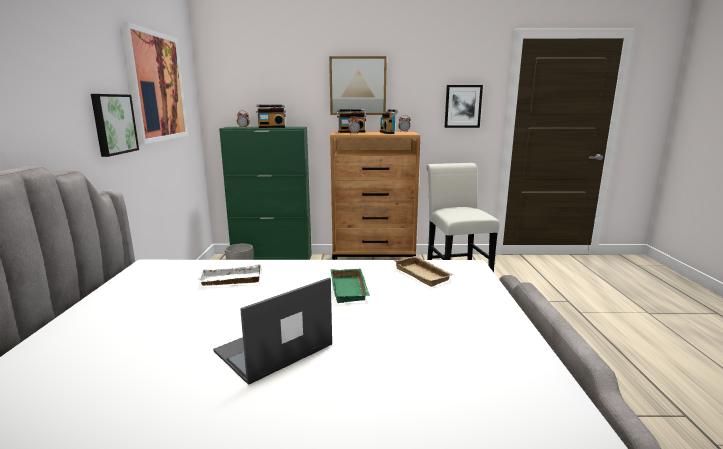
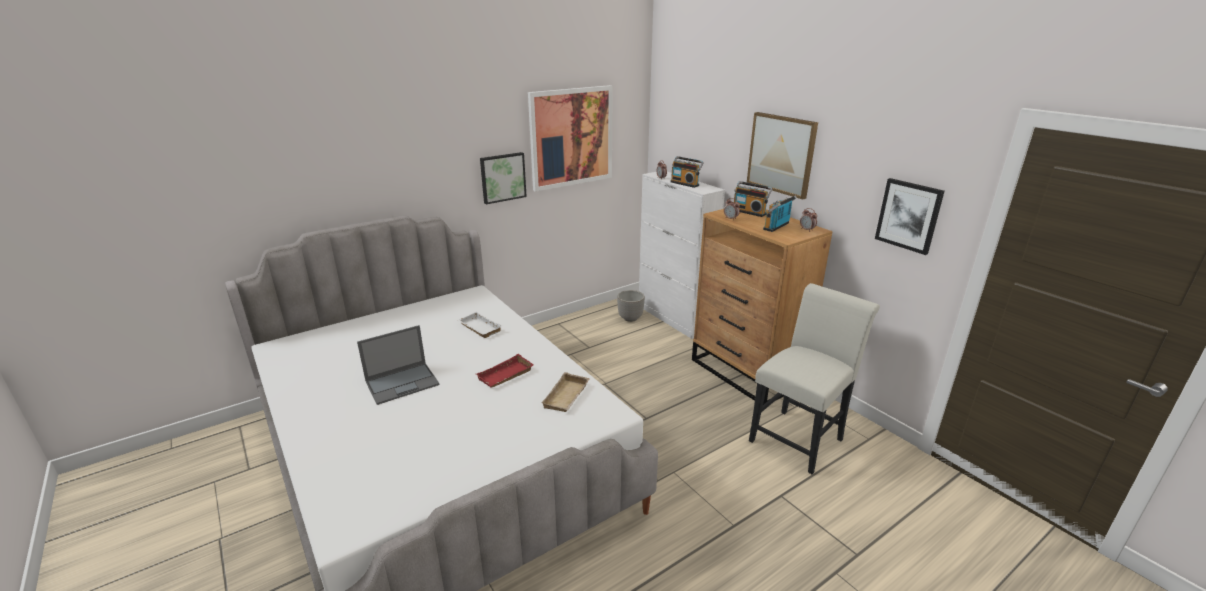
camera: 55 degrees right, 10 degrees up
(273, 259) = (673, 318): green cabinet -> white cabinet
(273, 349) = (403, 383): laptop -> laptop turned 135 degrees clockwise
(351, 289) = (505, 376): green tray -> red tray

